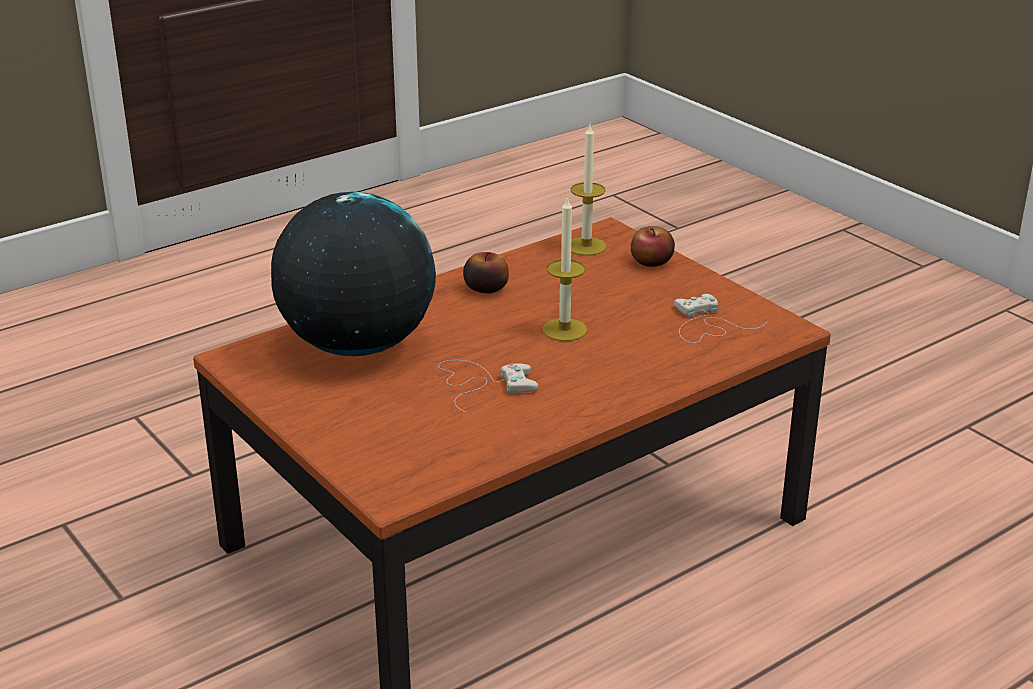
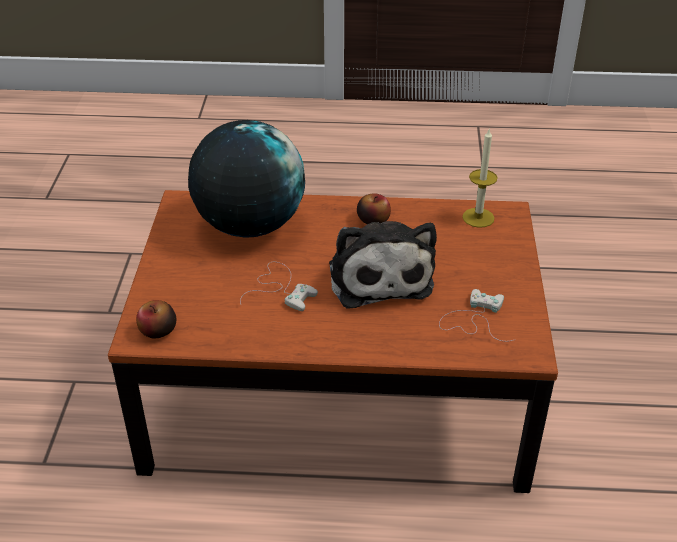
camera: 40 degrees right, 10 degrees up
(564, 330) = (379, 275): candle -> plush toy
(652, 262) = (506, 250): apple -> apple (158, 330)

